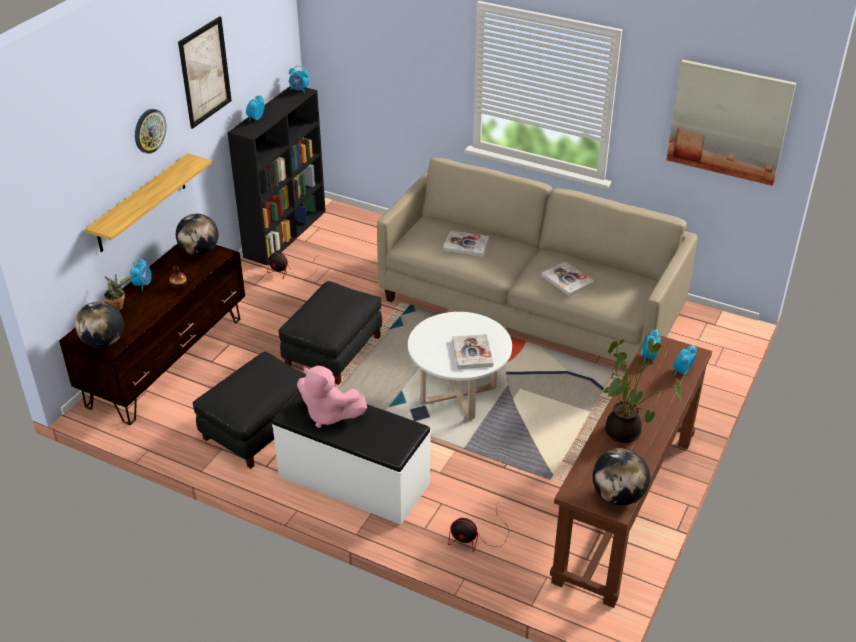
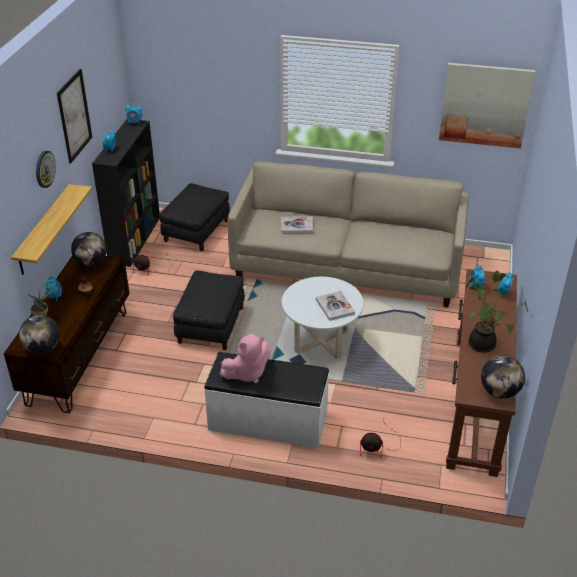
camera: 15 degrees left, 0 degrees up
(258, 428) = (176, 395): black ottoman -> black ottoman (196, 230)
(328, 414) = (247, 373): pink plush toy -> pink plush toy turned 45 degrees counterclockwise
(567, 280) = (383, 241): book -> none

